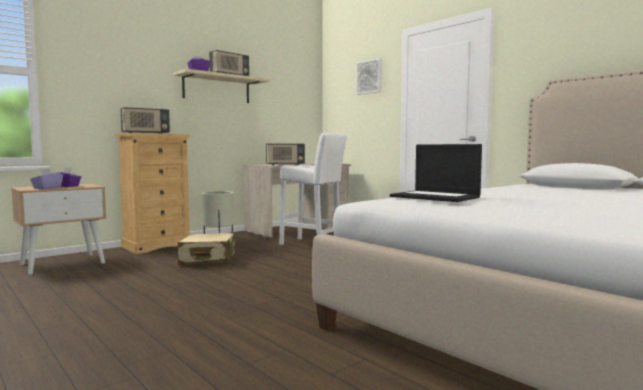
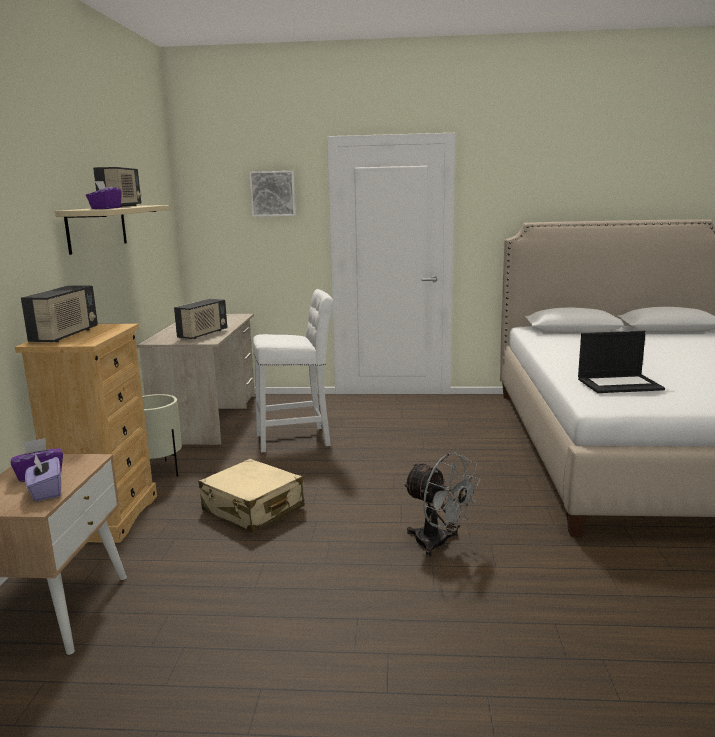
camera: 45 degrees left, 10 degrees up
(236, 299) = (438, 544): none -> grey fan

